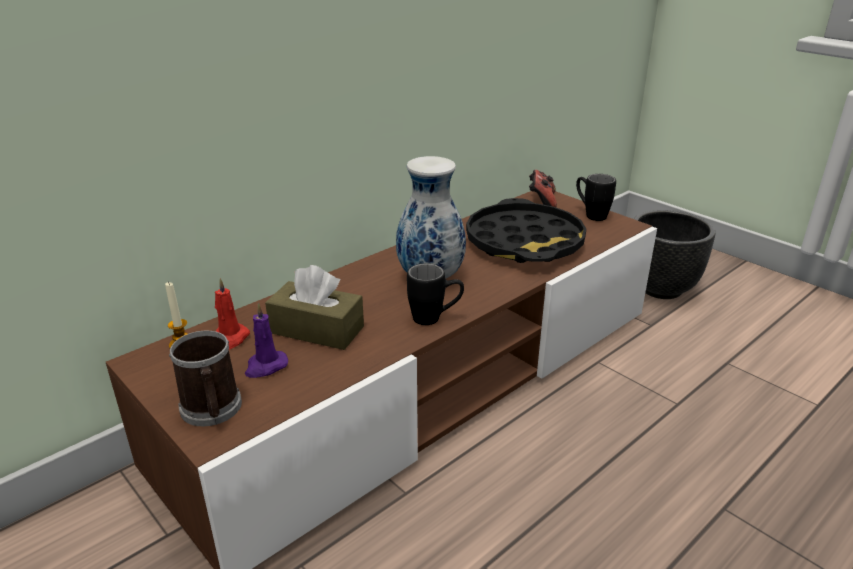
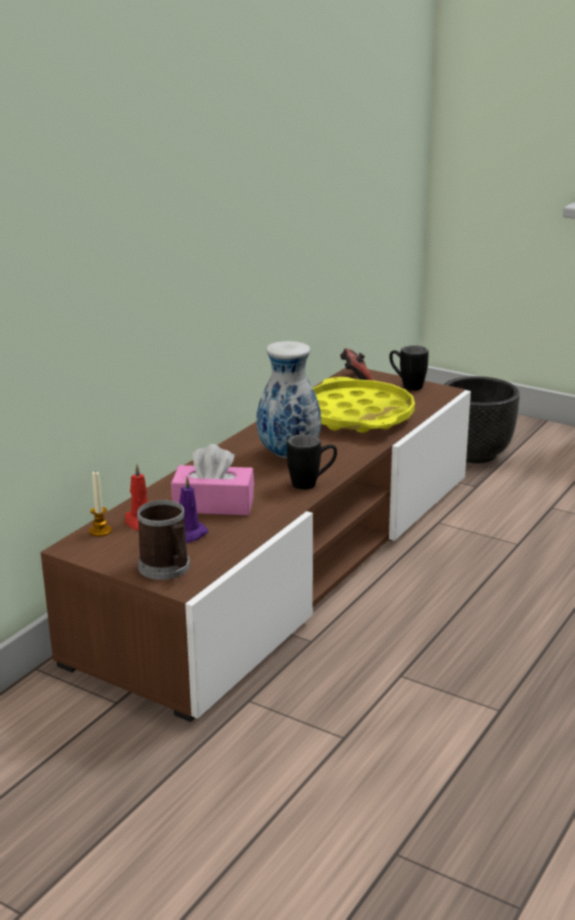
camera: 15 degrees left, 5 degrees down
(317, 330) = (213, 505): brown tissue box -> pink tissue box
(524, 242) = (357, 416): black tray -> yellow tray

